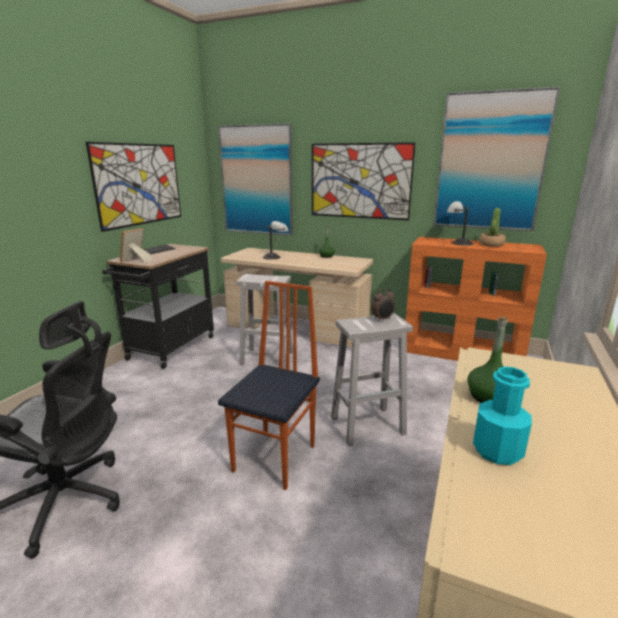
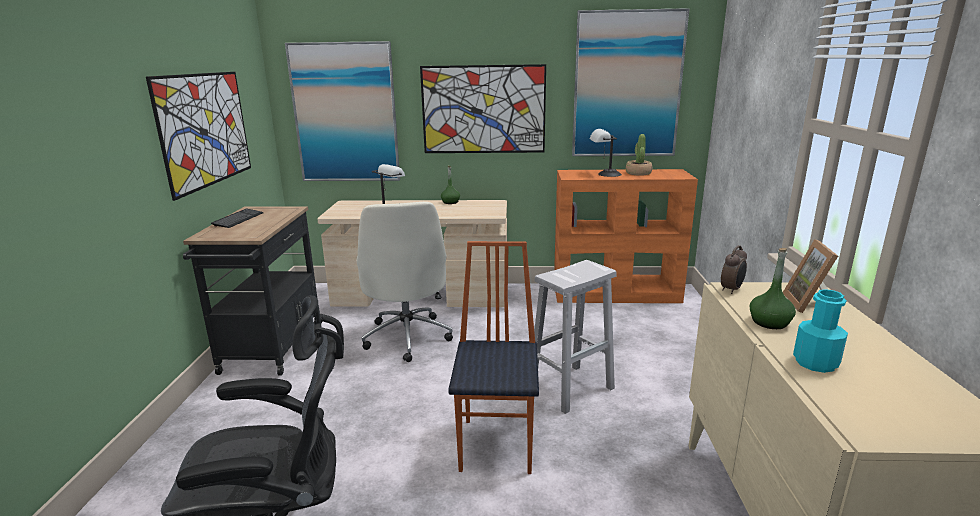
camera: 20 degrees left, 0 degrees up
(136, 260) = (230, 235): picture frame -> picture frame (809, 304)
(266, 358) = (407, 337): white stool -> beige office chair
(382, 319) = (581, 267): alarm clock -> alarm clock (731, 290)

